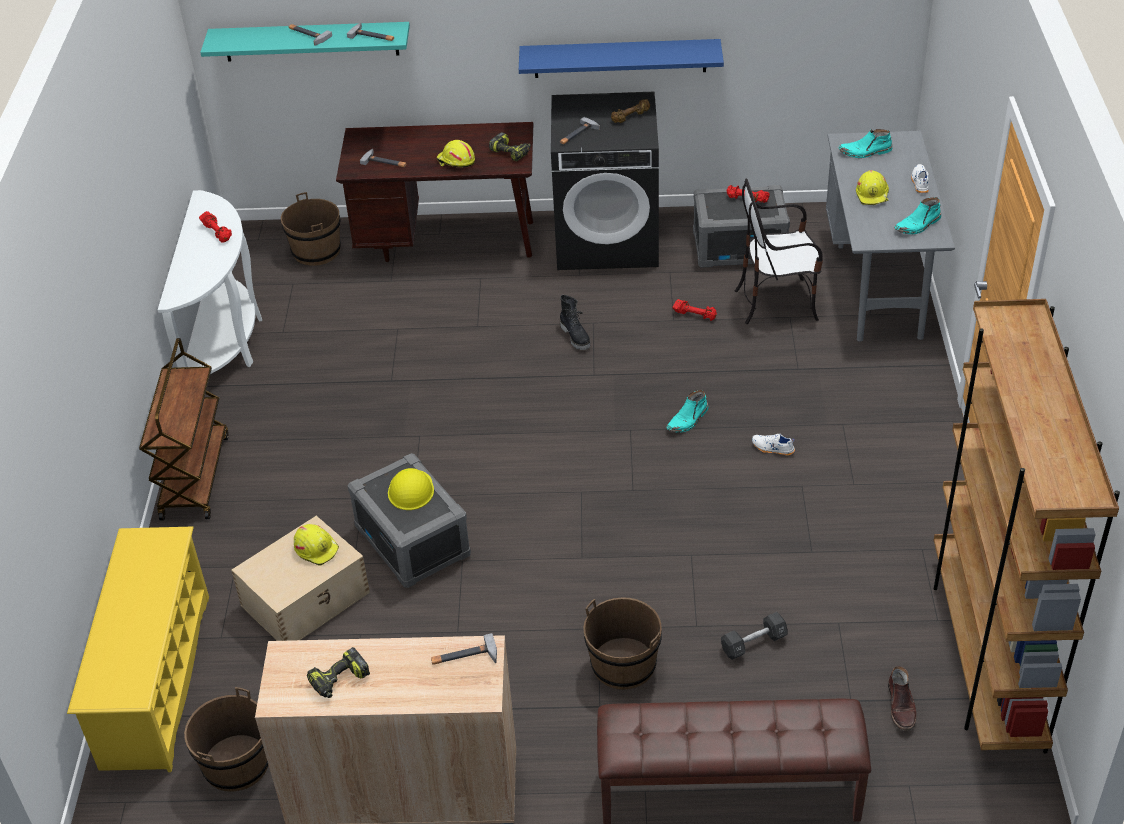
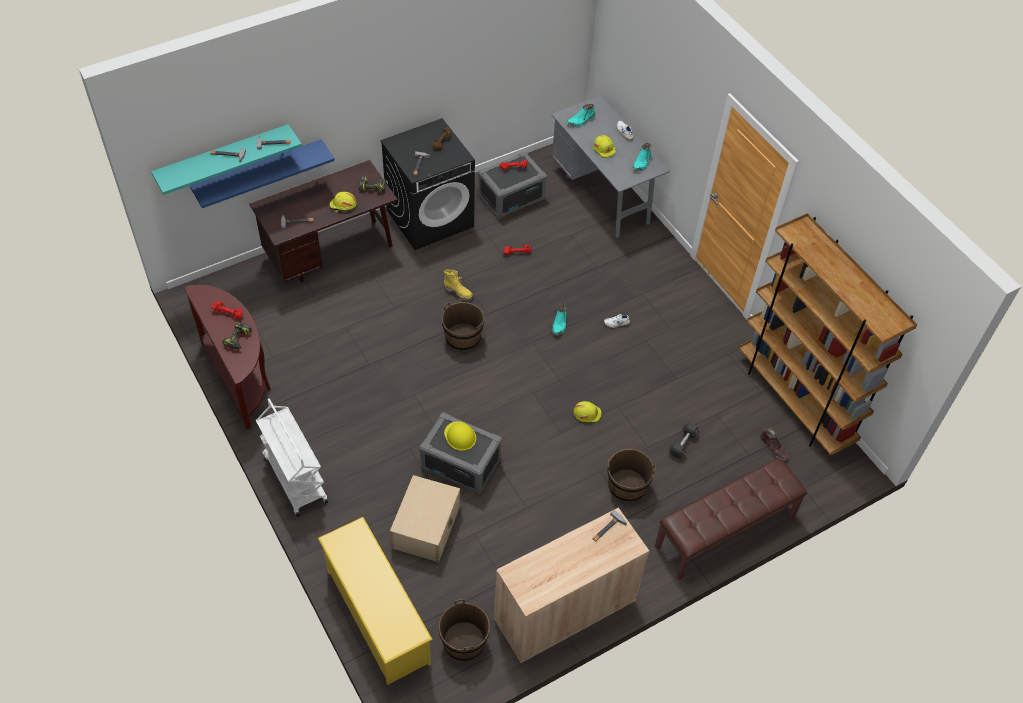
camera: 35 degrees left, 10 degrees up
(194, 476) = (294, 478): brown cart -> white cart
(226, 342) = (240, 378): white console table -> brown console table
(316, 251) = (249, 290): brown bucket -> brown bucket (462, 338)
(317, 548) = (430, 495): yellow hard hat -> yellow hard hat (587, 413)
(339, 681) = (553, 573): power drill -> power drill (238, 340)
(576, 337) = (458, 292): black boot -> yellow boot
(620, 58) = (420, 105): blue shelf -> blue shelf (258, 171)
(777, 302) = (557, 227): chair -> none

